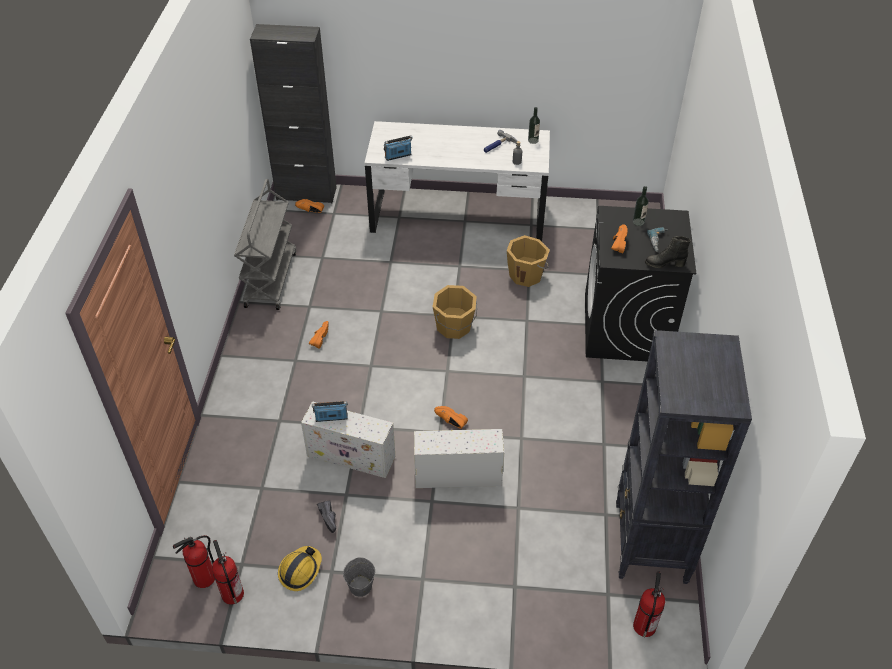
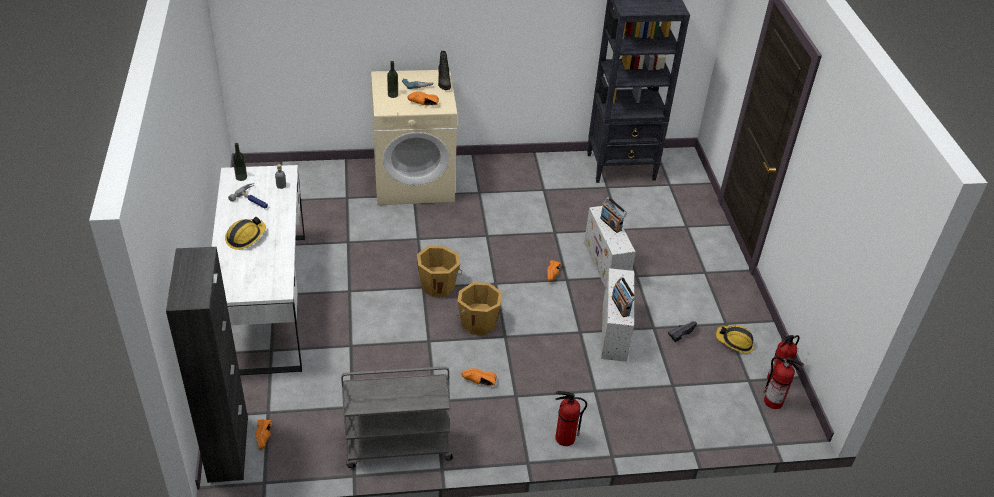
camera: 105 degrees left, 5 degrees down
(360, 587) = (729, 304): grey bucket -> none
(398, 156) = (278, 272): radio -> radio (611, 224)
(448, 141) = (245, 237): none -> hard hat
(526, 275) = (355, 243): orange bucket -> orange bucket (478, 322)
(626, 328) = (414, 180): black washing machine -> beige washing machine
(644, 625) = (683, 169): fire extinguisher -> fire extinguisher (564, 438)

